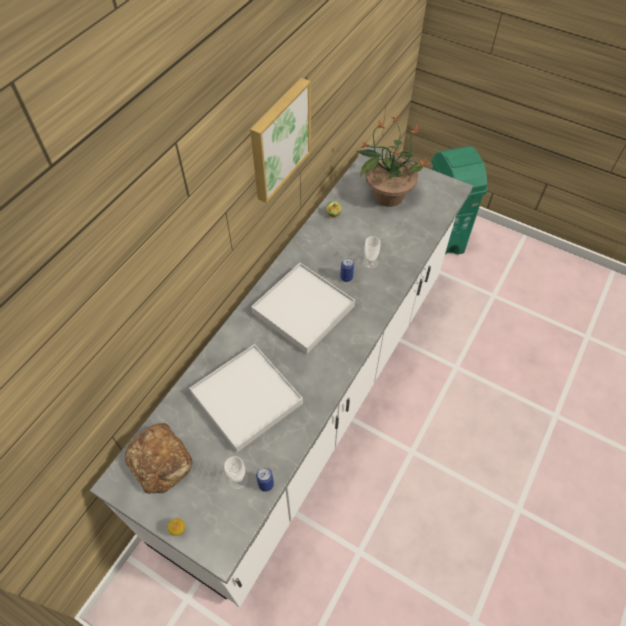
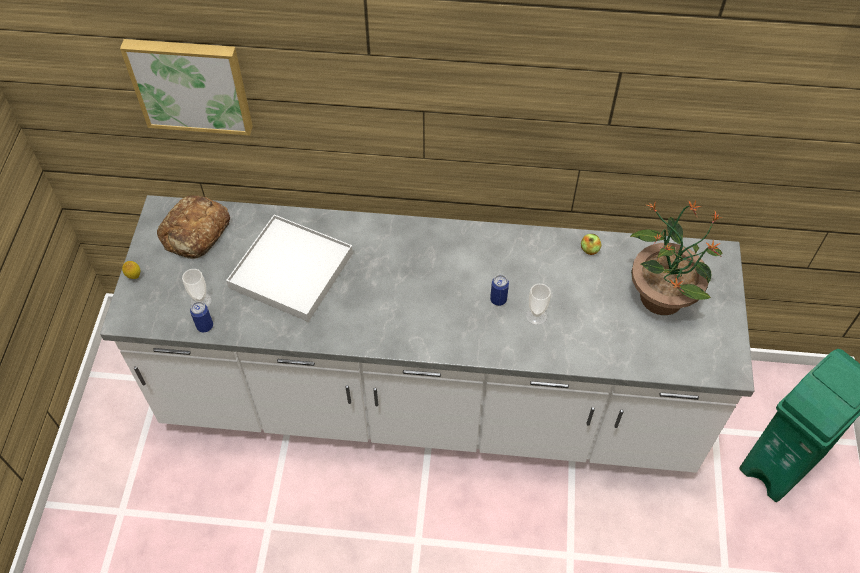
camera: 65 degrees right, 0 degrees up
(278, 140) = (535, 102): picture -> picture (191, 84)
(303, 309) = (429, 275): white tray -> none

